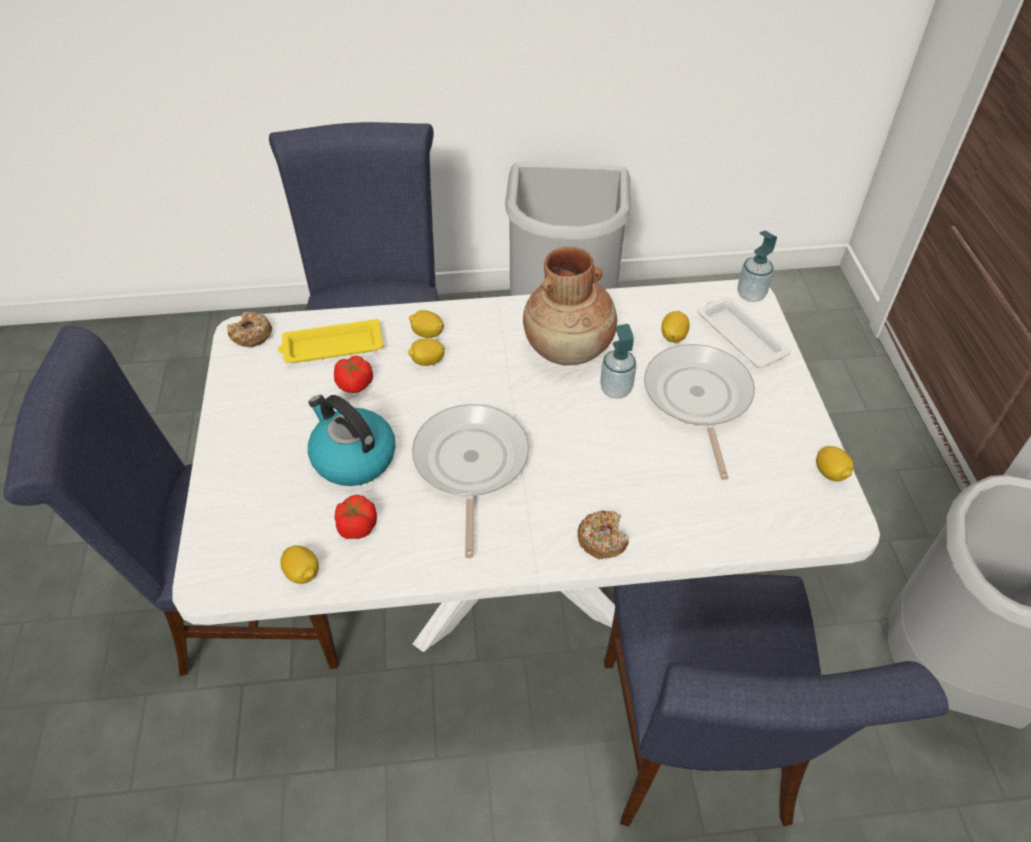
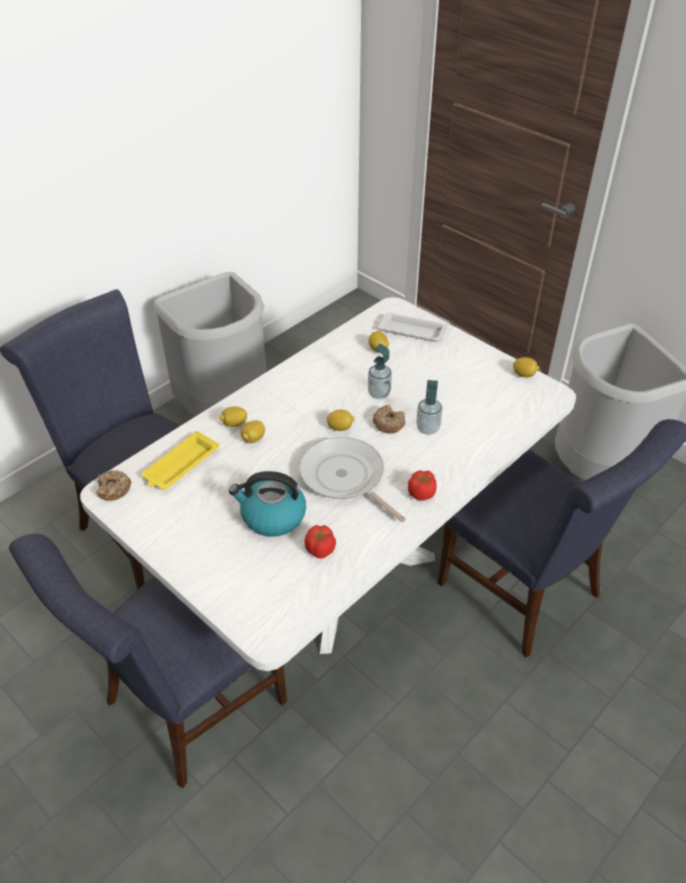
camera: 40 degrees left, 5 degrees down
(302, 573) = (318, 593): lemon -> lemon (340, 427)
(355, 384) = (223, 477): tomato -> tomato (421, 493)
(569, 348) = (328, 386): brown vase -> none
(602, 539) = (455, 471): donut -> donut (388, 423)
(697, 399) = (425, 374): frying pan -> none
(751, 294) = (394, 306): soap dispenser -> soap dispenser (427, 428)

